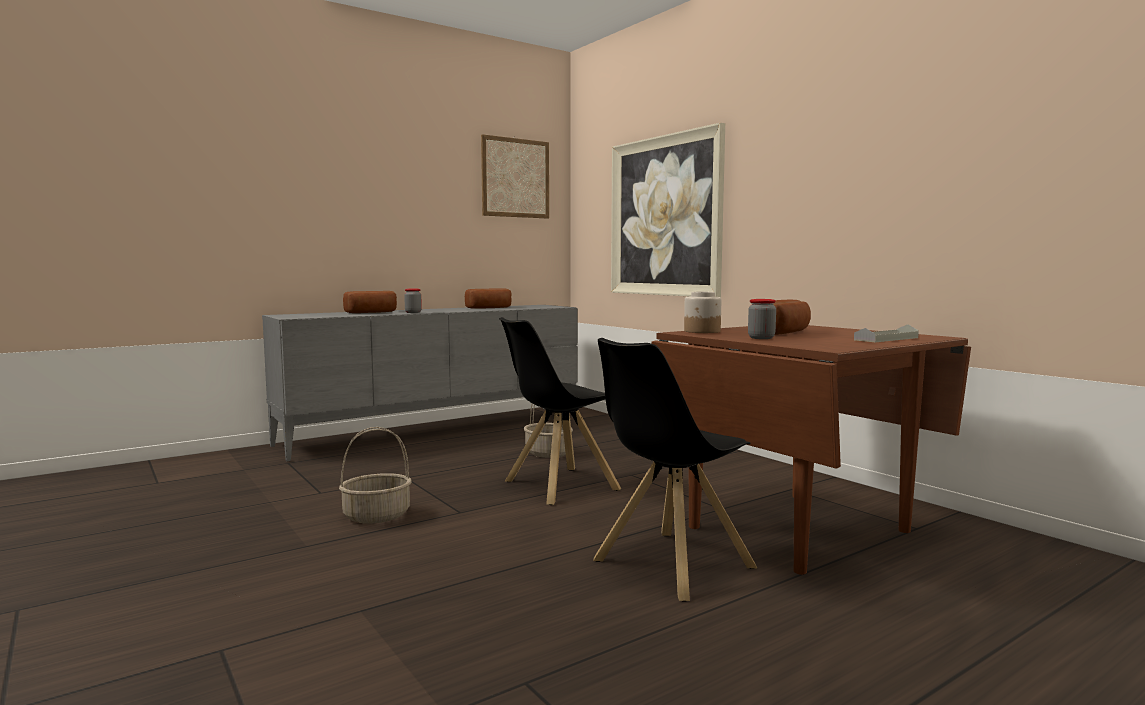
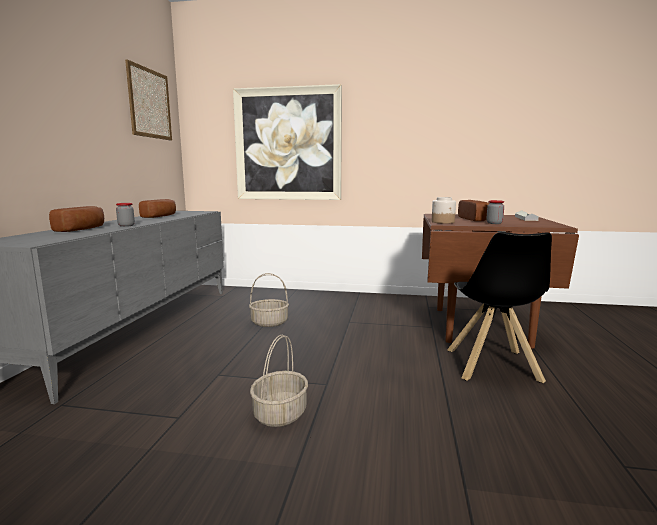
camera: 45 degrees left, 5 degrees up
(558, 486) = (332, 342): black chair -> none

